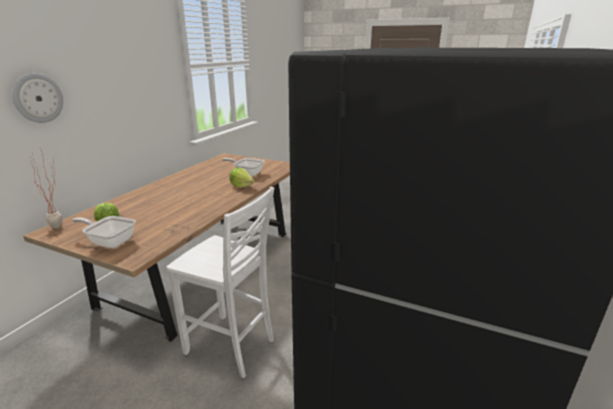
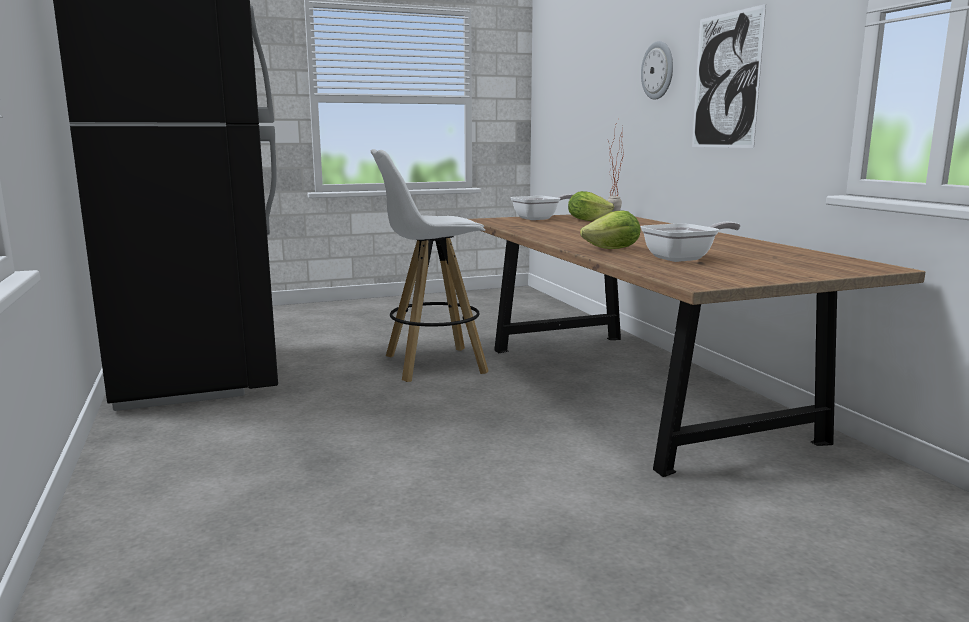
camera: 135 degrees right, 10 degrees down
(118, 101) = (726, 81): none -> picture
(232, 347) = (432, 365): white chair -> white stool

